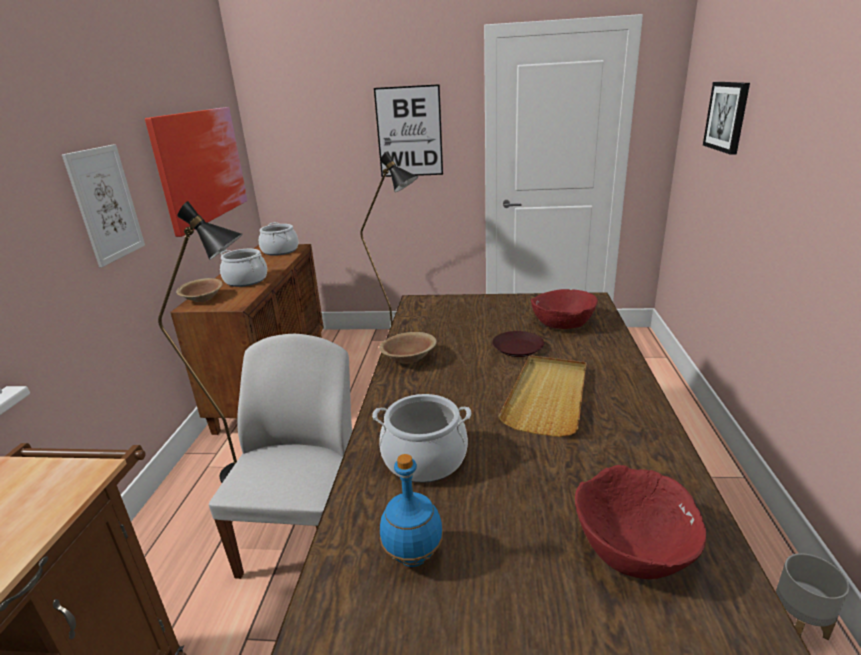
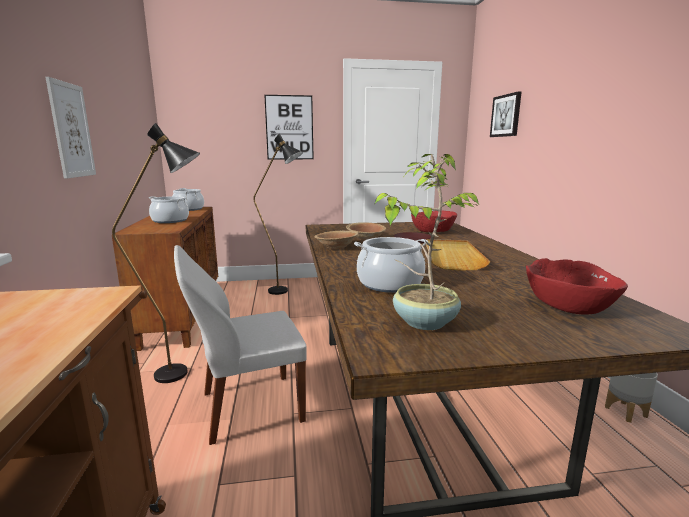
camera: 15 degrees left, 10 degrees down
(201, 166) = (132, 132): picture -> none
(202, 299) = (137, 228): brown bowl -> brown bowl (366, 239)
(305, 536) = (248, 407): white chair -> white chair turned 105 degrees counterclockwise
(414, 556) = (423, 321): blue bottle -> potted plant

